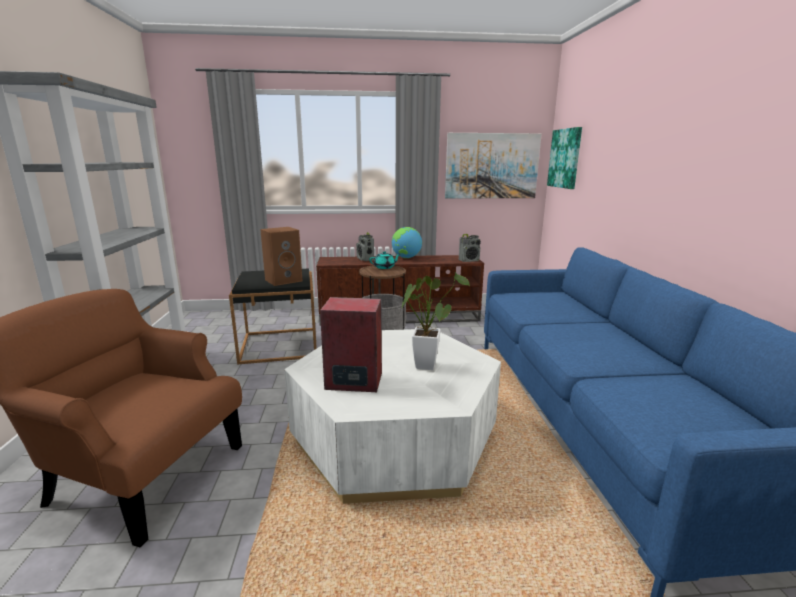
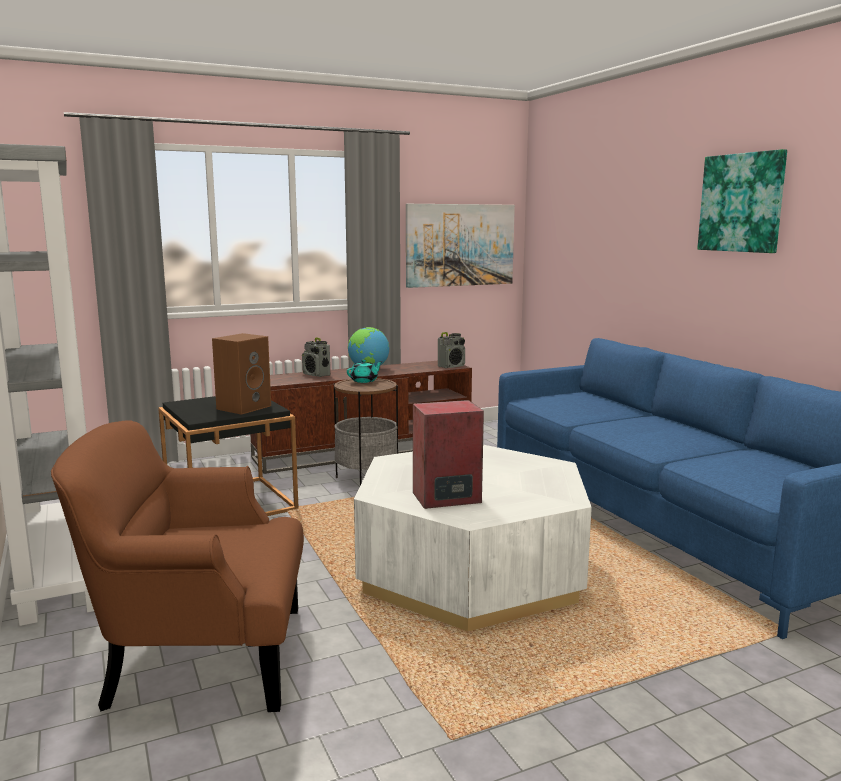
camera: 20 degrees left, 5 degrees down
(426, 363) = (503, 473): potted plant -> none
(565, 158) = (549, 235): picture -> picture (742, 203)

